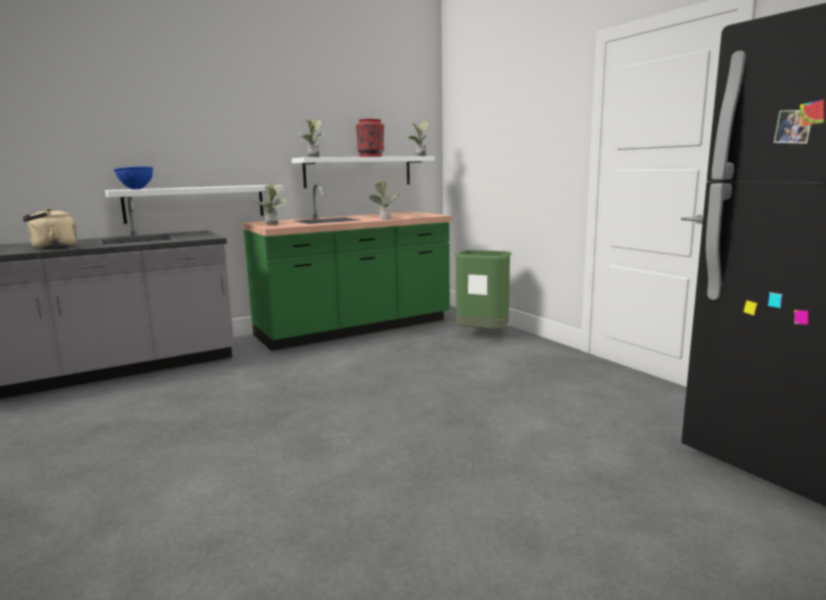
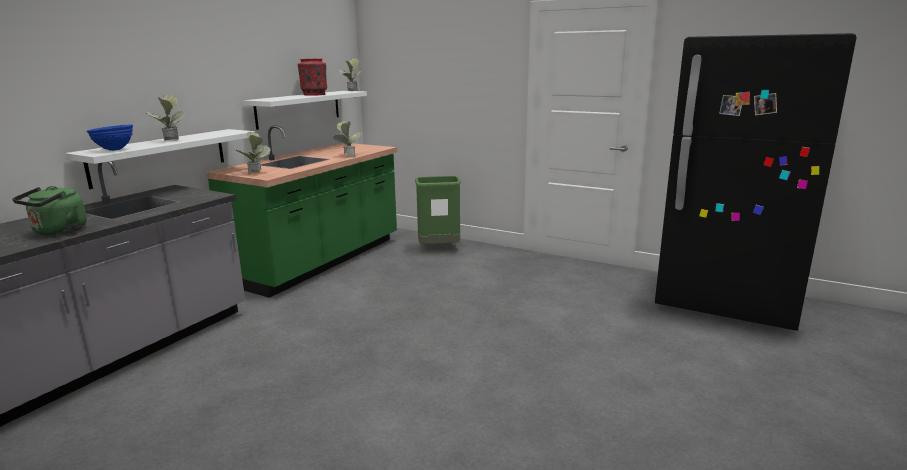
camera: 30 degrees left, 5 degrees up
(51, 248) = (58, 232): beige kettle -> green kettle
(312, 157) = (269, 99): potted plant -> potted plant (171, 141)

